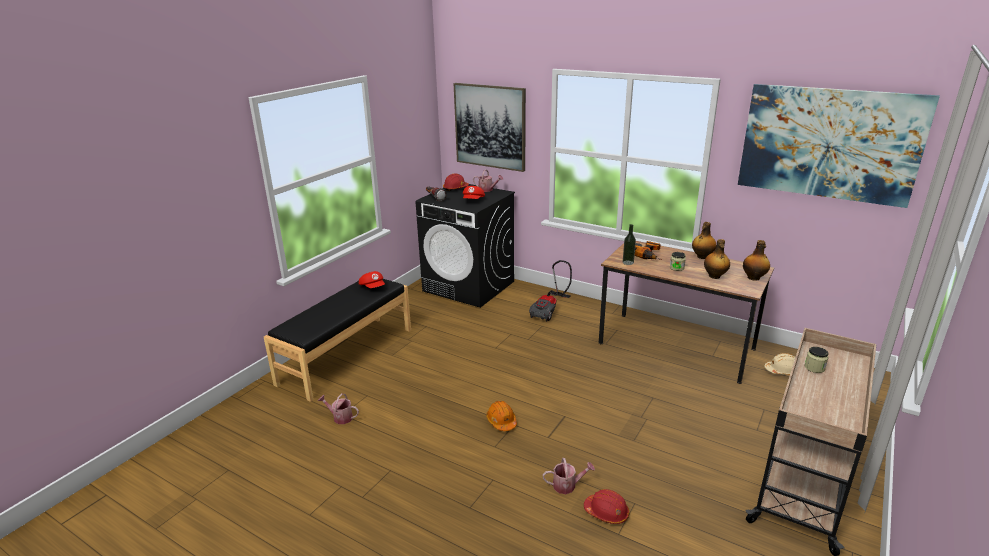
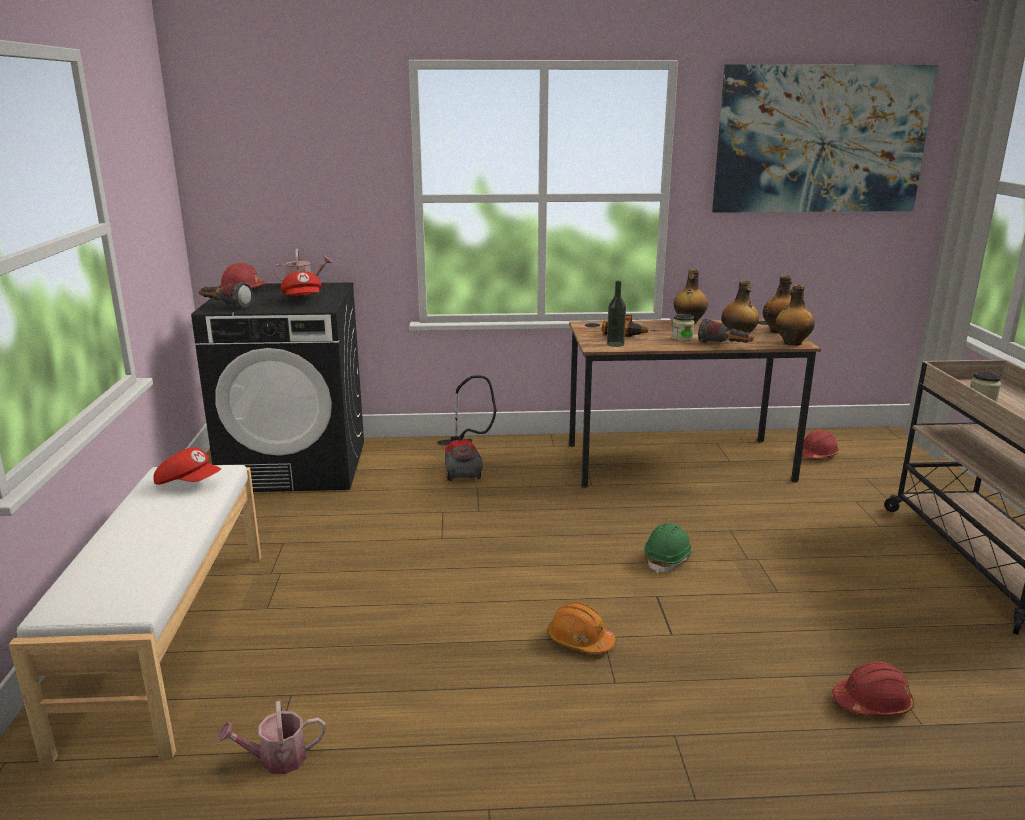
camera: 35 degrees left, 5 degrees down
(346, 355) = (168, 641): black bench -> white bench
(490, 126) = (292, 172): picture -> none
(567, 485) = (781, 690): watering can -> none
(595, 400) = (668, 559): none -> green hard hat
(694, 280) = (725, 346): none -> flashlight
(745, 289) = (792, 343): none -> bottle
(782, 371) = (817, 455): beige hard hat -> red hard hat

